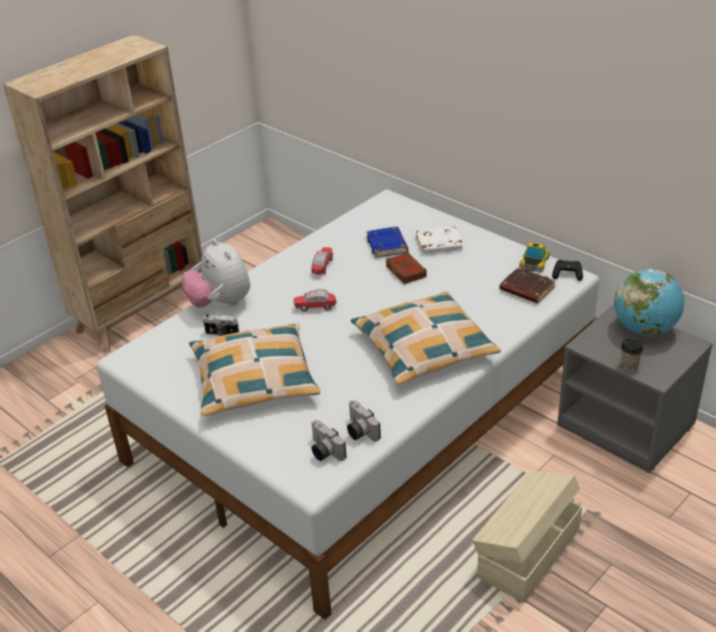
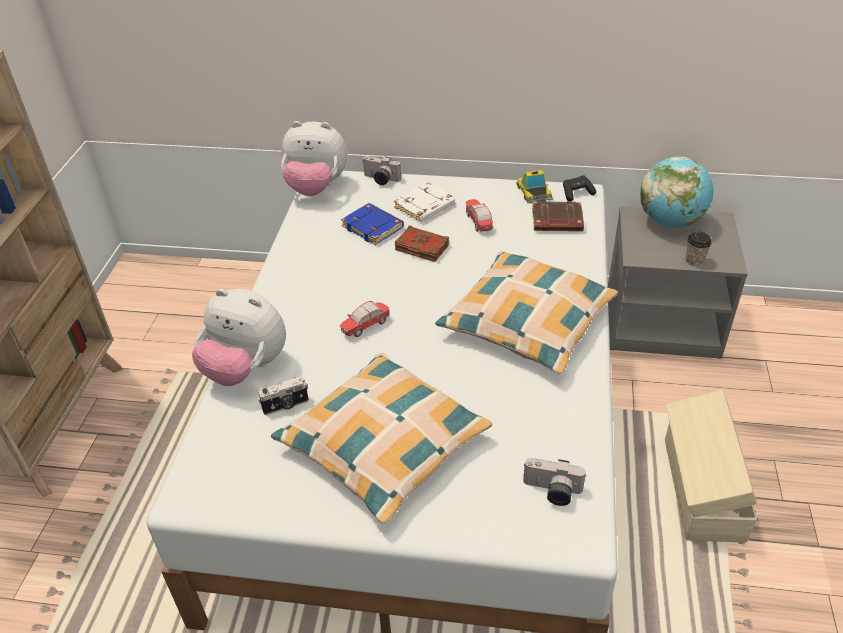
camera: 35 degrees left, 5 degrees up
(322, 267) = (326, 277): toy car -> toy car (478, 222)
(359, 431) = (562, 448): camera -> camera (380, 180)
(377, 204) = (316, 188): none -> plush toy

